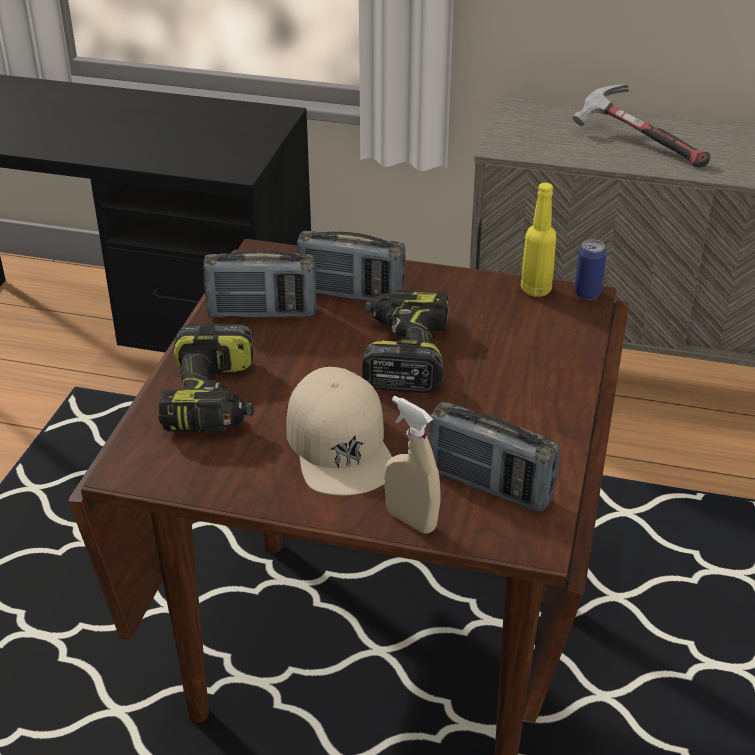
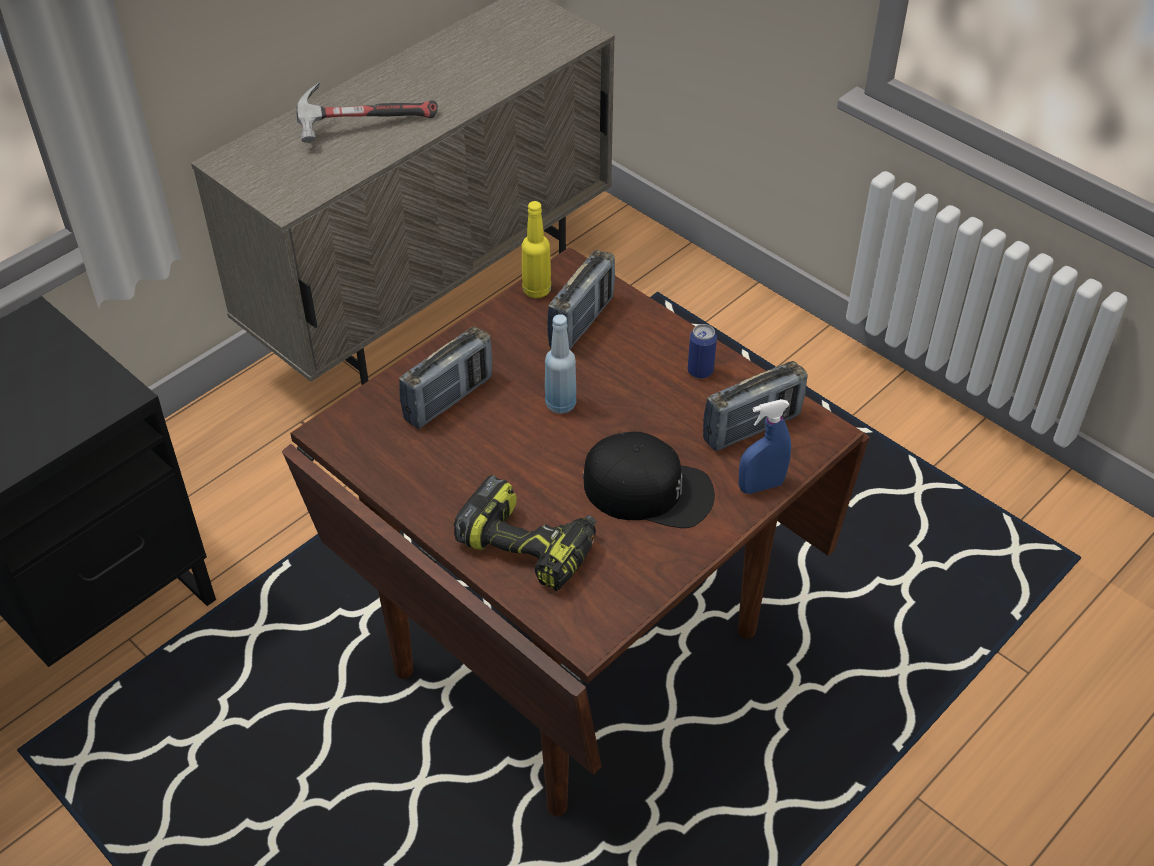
camera: 60 degrees left, 10 degrees up
(262, 313) = (428, 467): radio -> radio (581, 323)
(340, 445) = (648, 489): beige cap -> black cap
(403, 354) = (561, 404): power drill -> blue bottle
(411, 520) = (761, 486): beige spray bottle -> blue spray bottle
(587, 293) = (565, 266): can -> can (700, 371)

